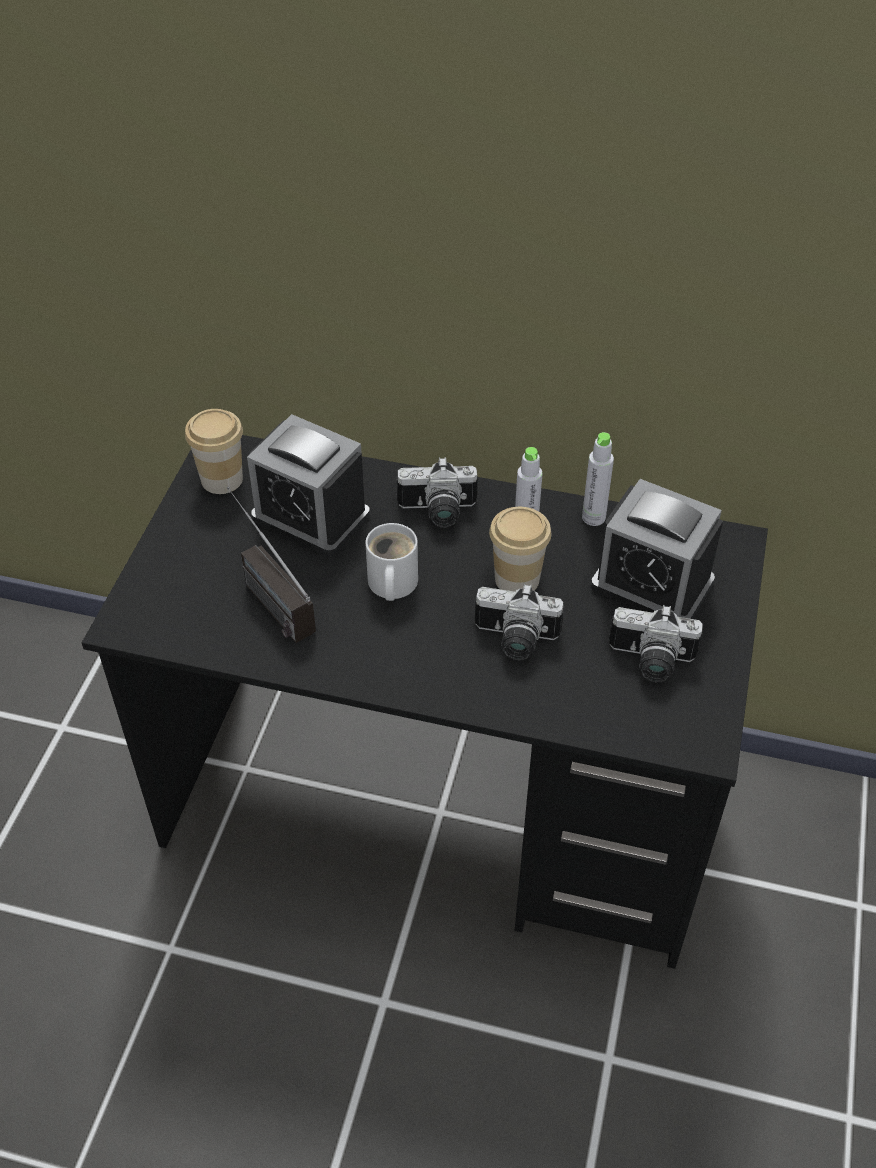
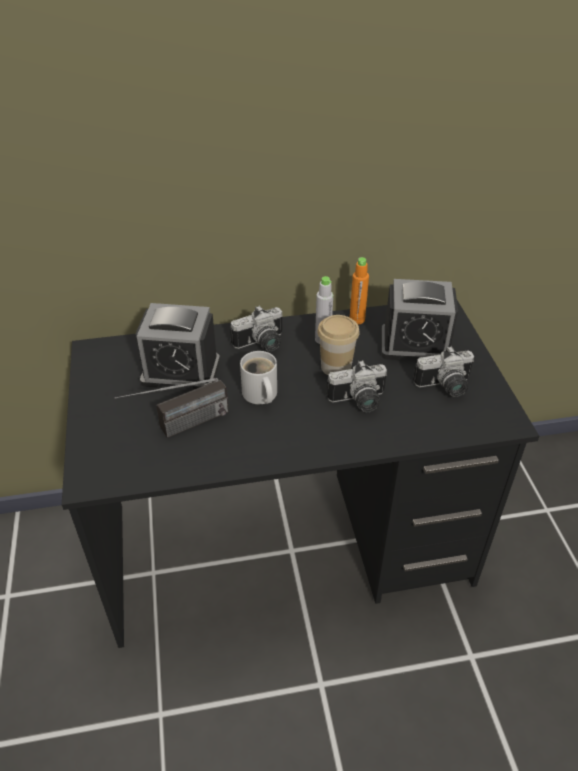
camera: 25 degrees left, 5 degrees down
(222, 479) = (105, 367): cup -> none
(264, 594) = (178, 428): radio -> radio turned 60 degrees counterclockwise
(593, 517) = (357, 319): grey bottle -> orange bottle

